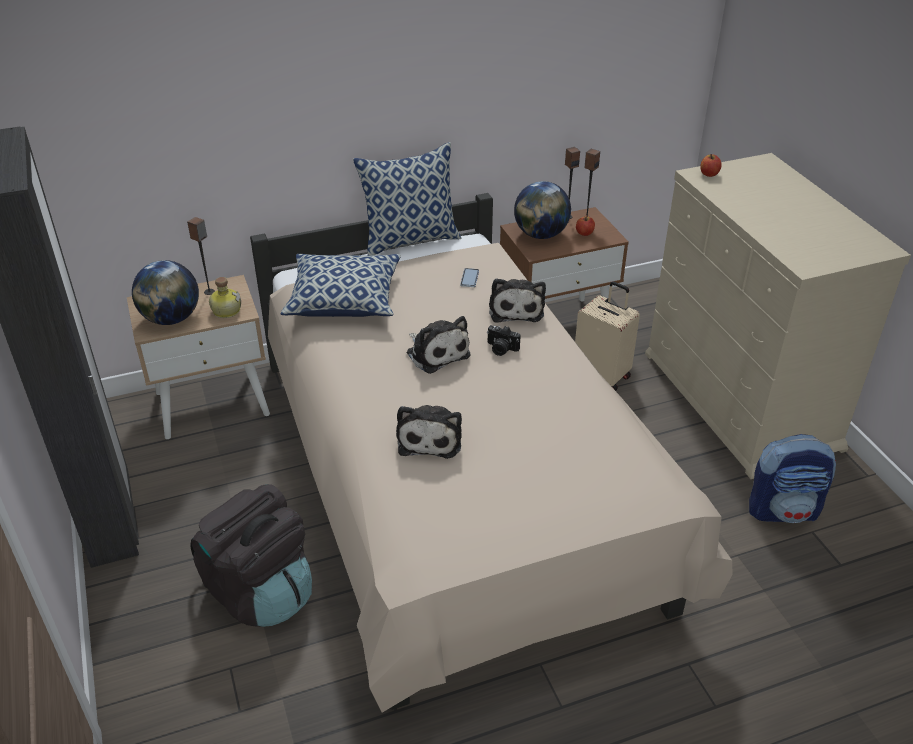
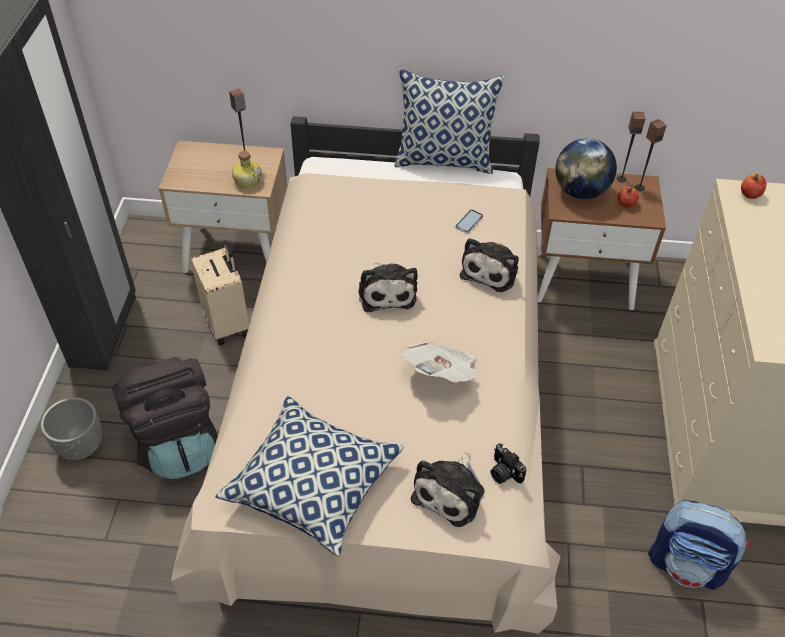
camera: 25 degrees right, 10 degrees up
(154, 635) = (81, 446): none -> grey planter
(171, 319) = (199, 174): globe -> none
(344, 300) = (342, 207): pillow -> pillow (313, 484)
(430, 438) = (324, 378): plush toy -> plush toy (451, 492)
(501, 349) = (447, 309): camera -> camera (503, 472)
(533, 398) = (442, 373): none -> newspaper
(602, 375) = (596, 349): beige suitcase -> beige suitcase (228, 324)

